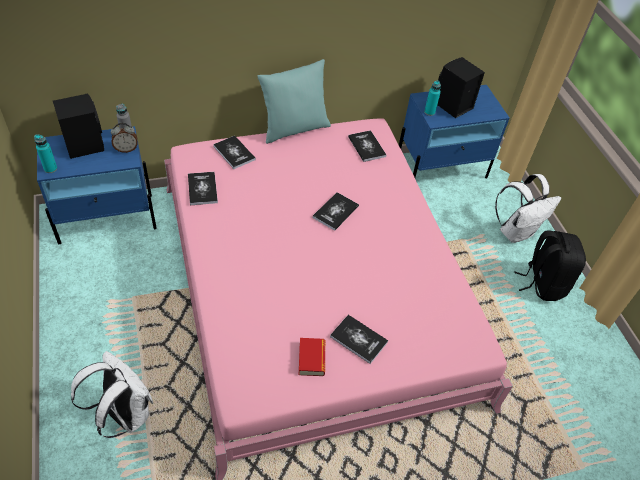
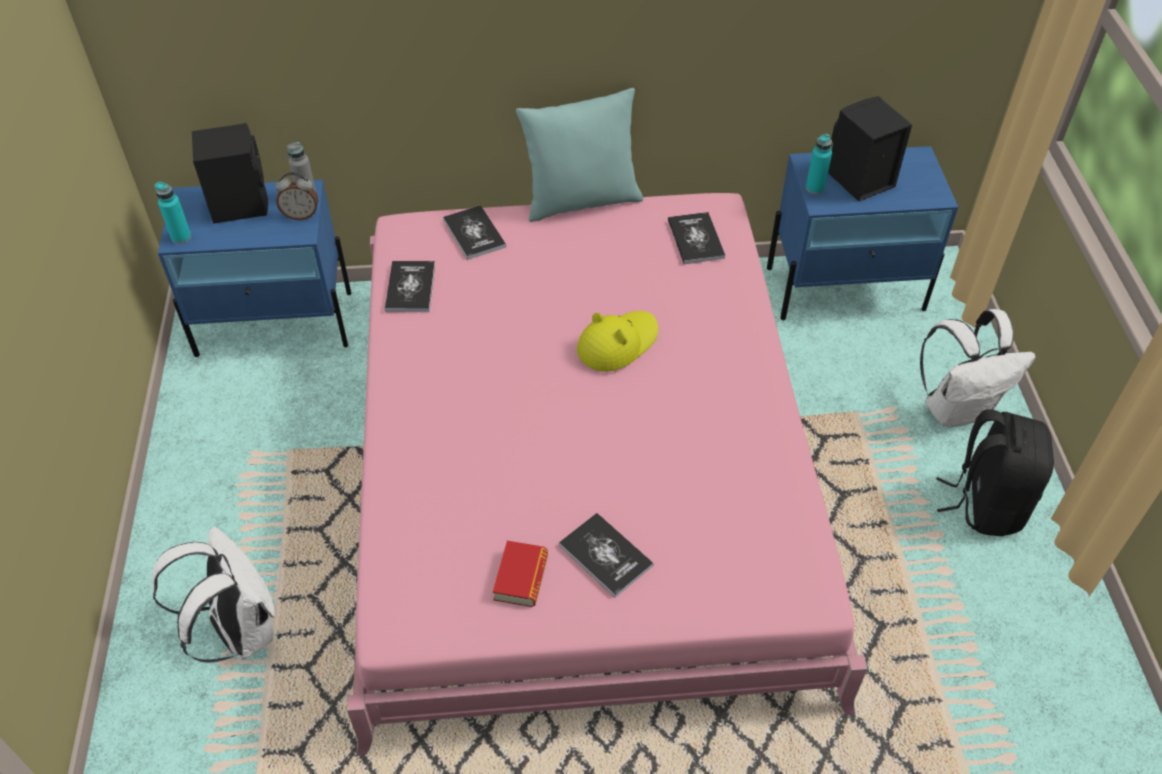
camera: 15 degrees right, 0 degrees up
(335, 212) = (617, 343): book -> yellow hat

